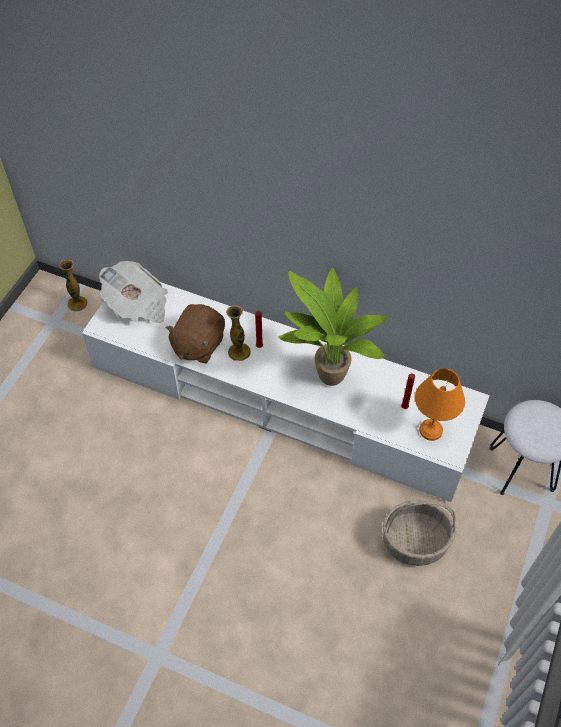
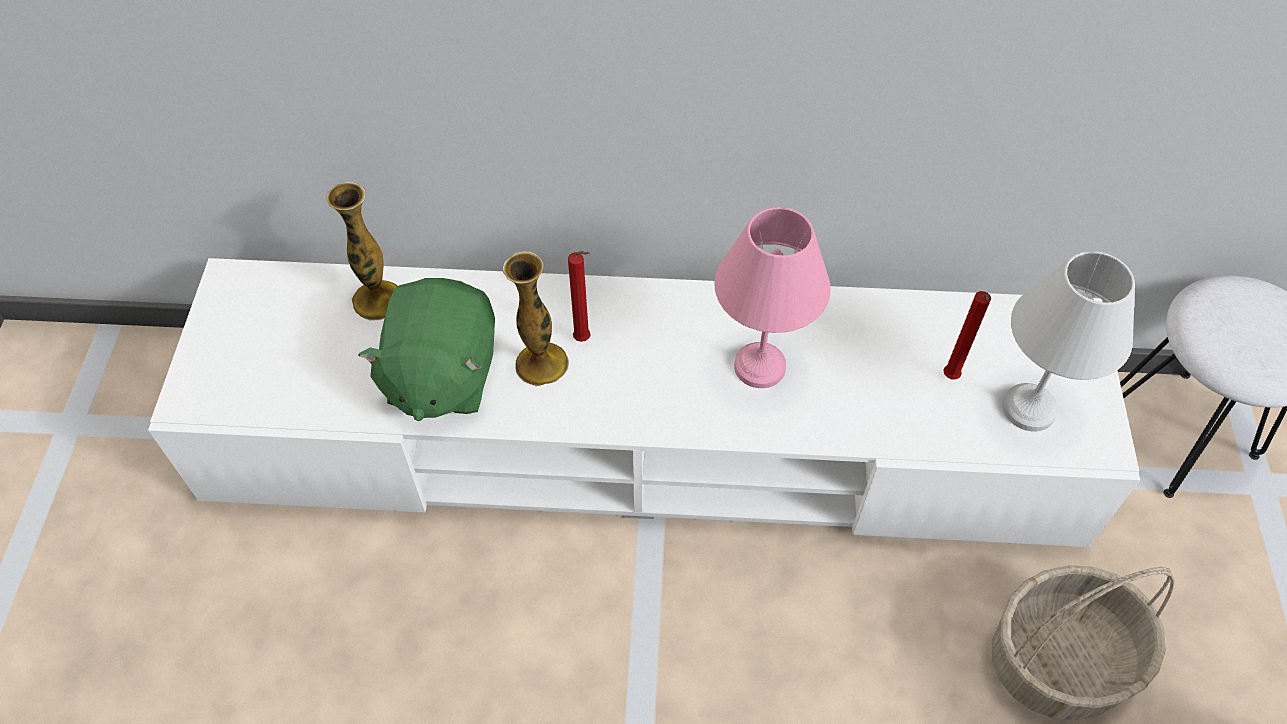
camera: 20 degrees left, 0 degrees up
(77, 303) = (116, 369): vase -> vase (378, 300)
(137, 305) = (265, 327): newspaper -> none
(198, 345) = (441, 375): brown plush toy -> green plush toy
(328, 379) = (762, 366): potted plant -> pink table lamp
(431, 429) = (1029, 406): orange table lamp -> white table lamp

